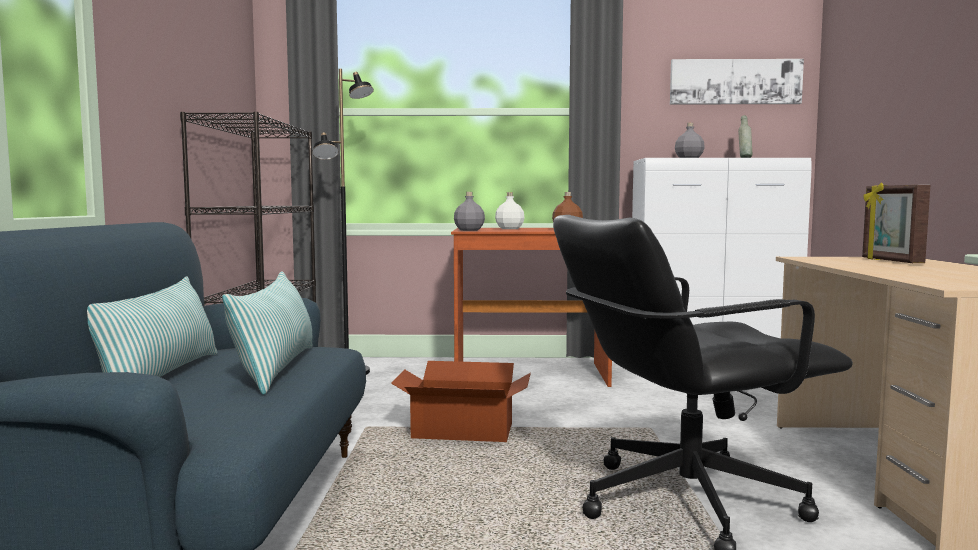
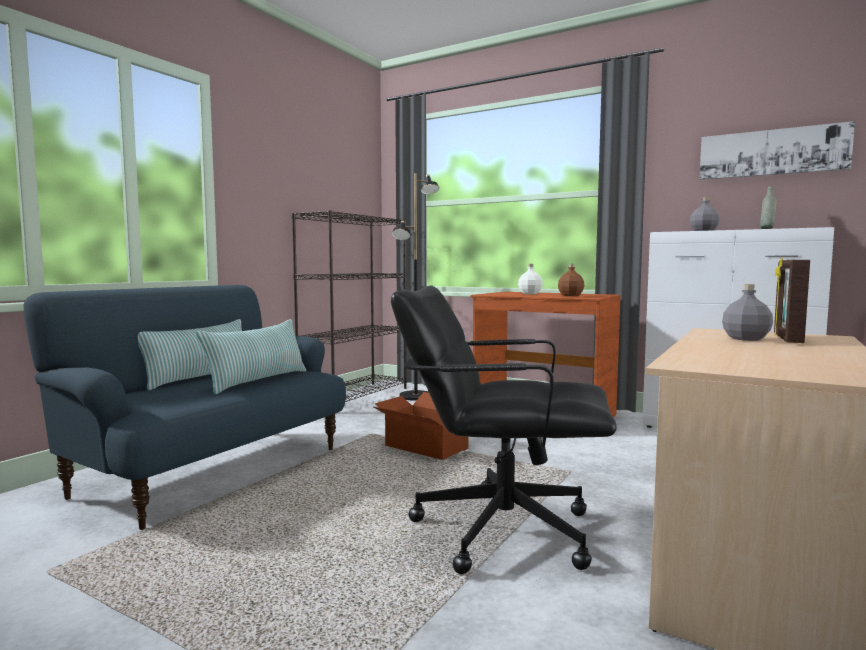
camera: 30 degrees right, 0 degrees up
(469, 230) = (489, 294): grey bottle -> grey bottle (745, 339)

